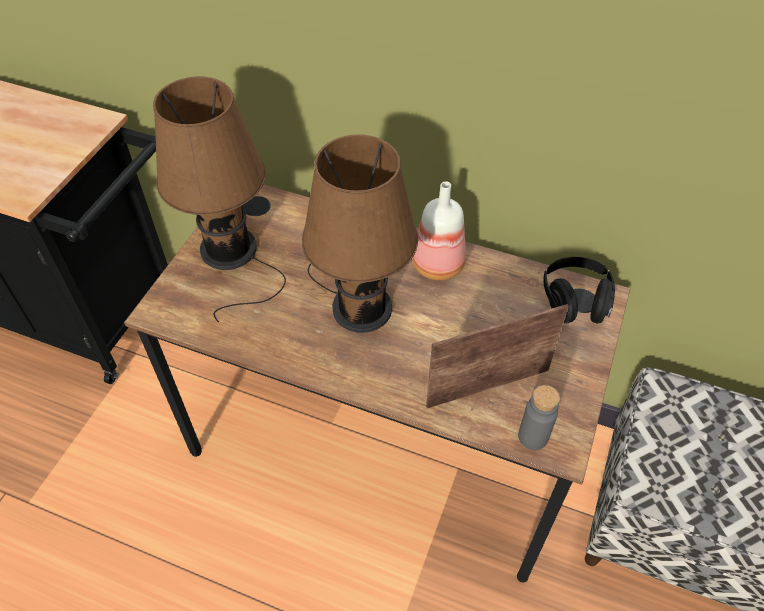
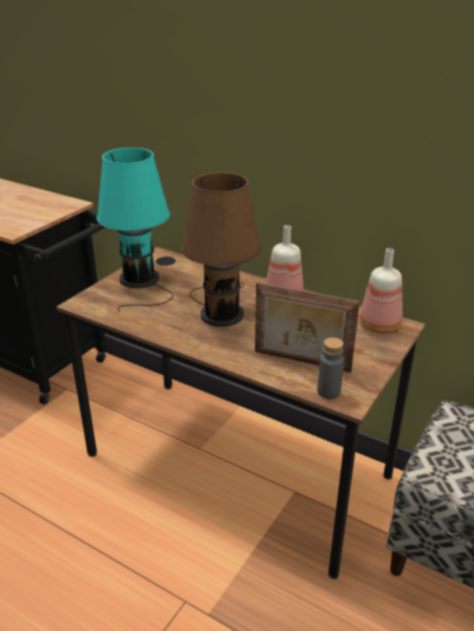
camera: 10 degrees right, 20 degrees down
(231, 254) = (140, 281): brown table lamp -> turquoise table lamp
(487, 386) = (301, 362): picture frame -> picture frame turned 150 degrees counterclockwise
(575, 301) = (380, 326): black headphones -> bottle

